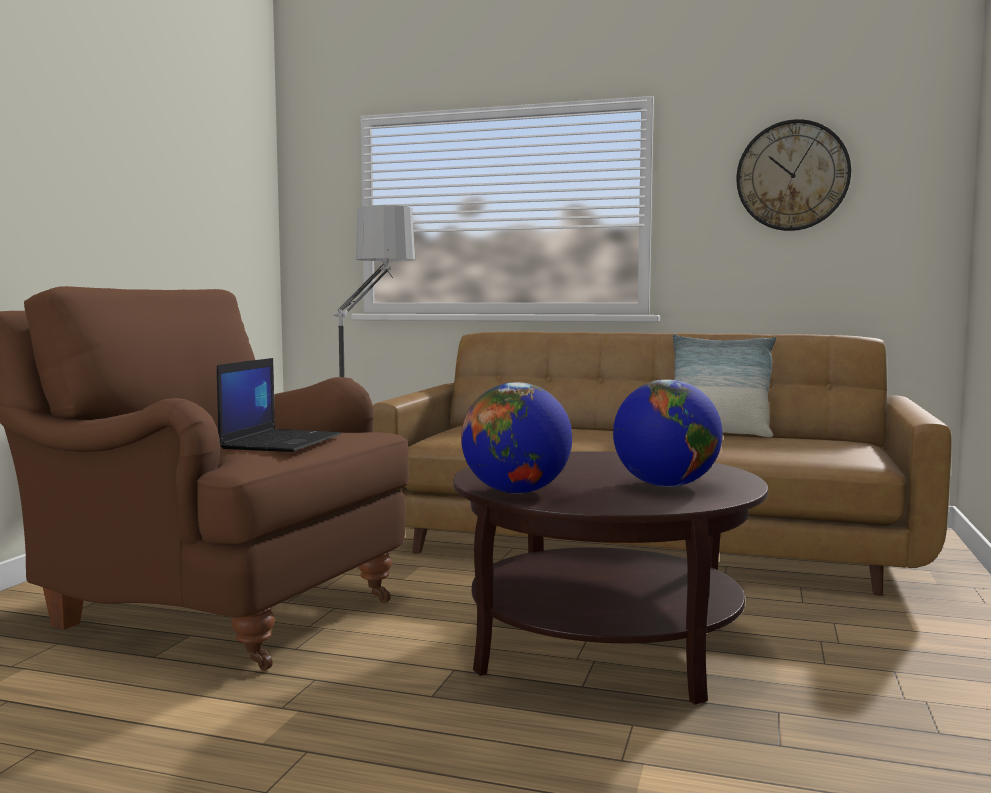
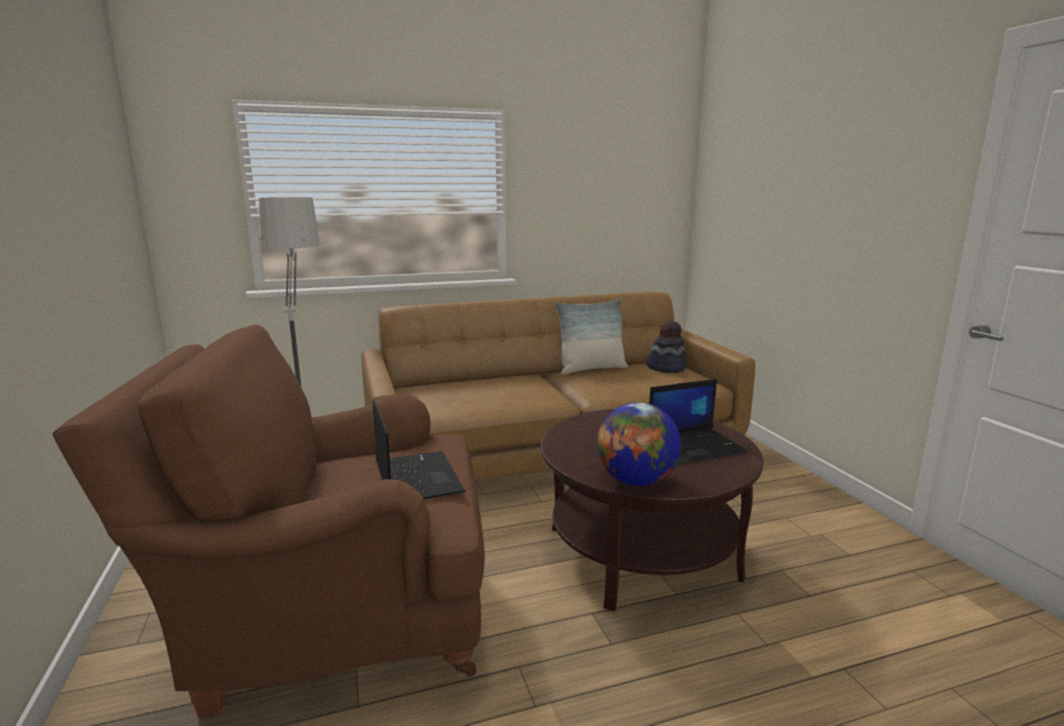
camera: 35 degrees left, 10 degrees up
(666, 485) = (695, 446): globe -> laptop
(792, 176) = (598, 178): wall clock -> none
(833, 443) = (666, 368): none -> hat

